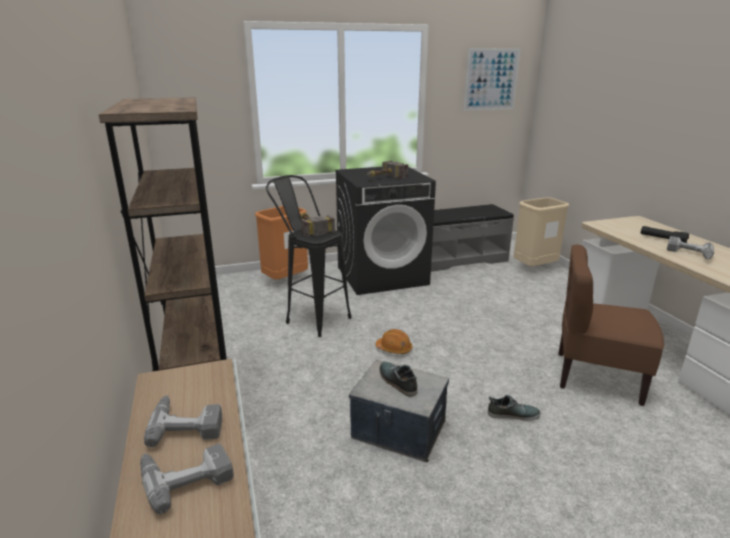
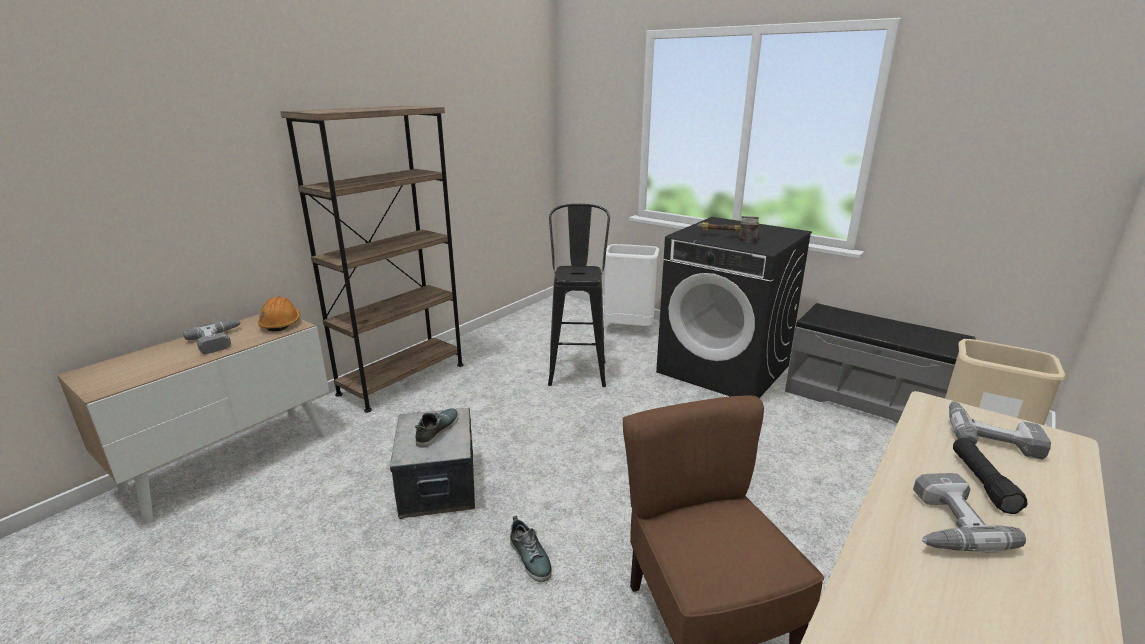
camera: 55 degrees right, 0 degrees up
(185, 475) = (161, 359): power drill -> power drill (990, 435)
(285, 280) = (628, 329): orange trash can -> white trash can
(311, 228) = (588, 267): hammer -> none
(394, 349) = (577, 432): orange hard hat -> orange hard hat (281, 323)
(491, 79) = (1029, 112): picture -> none

